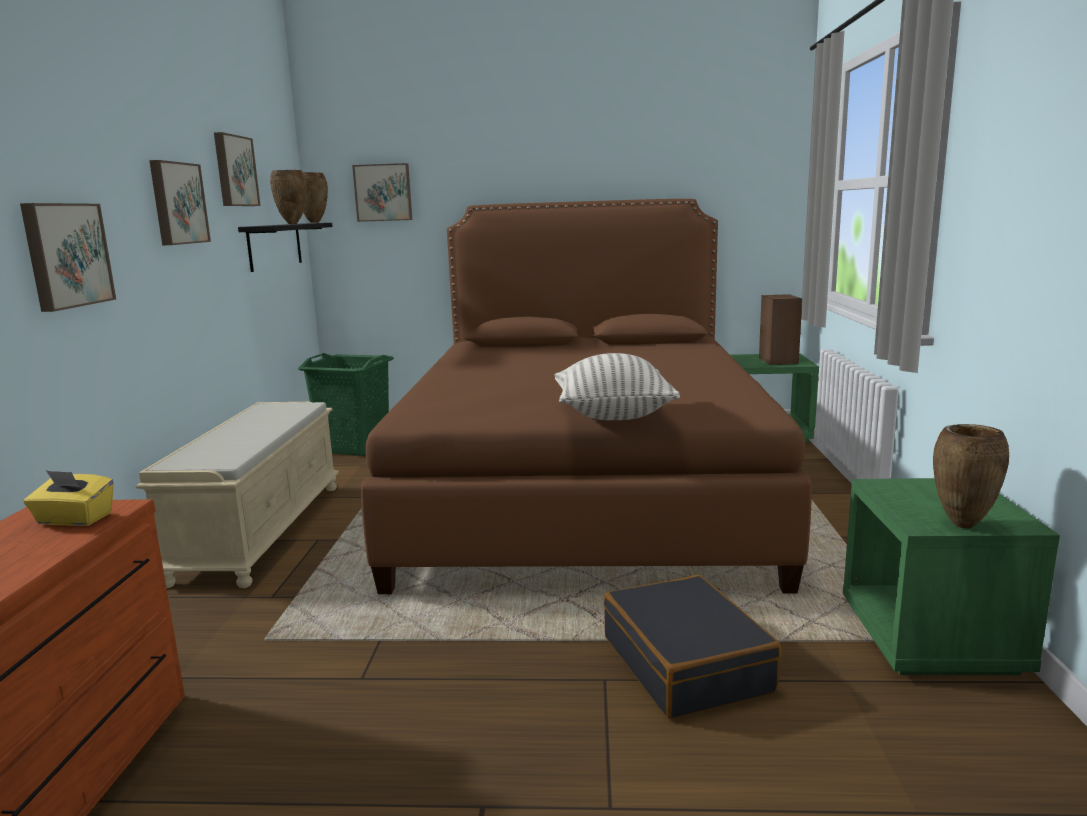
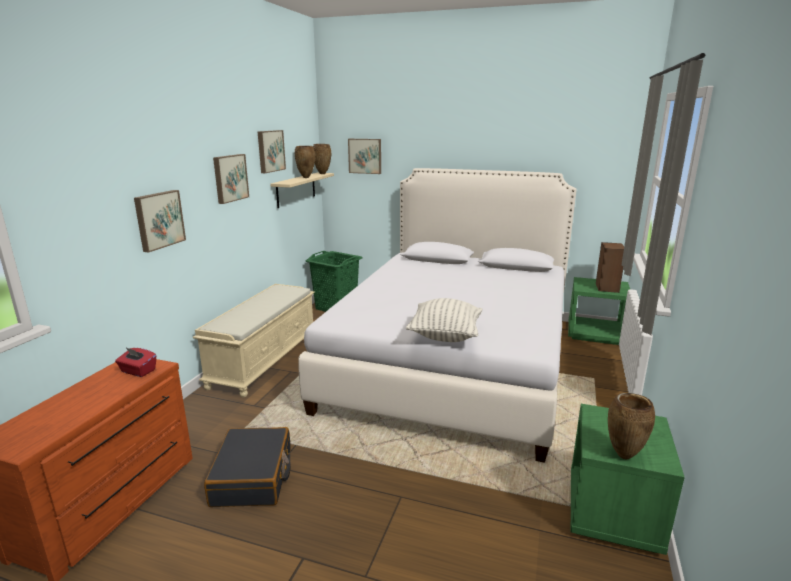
camera: 15 degrees right, 5 degrees up
(74, 520) = (138, 371): yellow tissue box -> red tissue box
(275, 246) = (296, 189): black shelf -> beige shelf
(583, 489) = (453, 360): brown bed -> white bed
(686, 664) = (451, 497): black suitcase -> black suitcase (253, 477)

